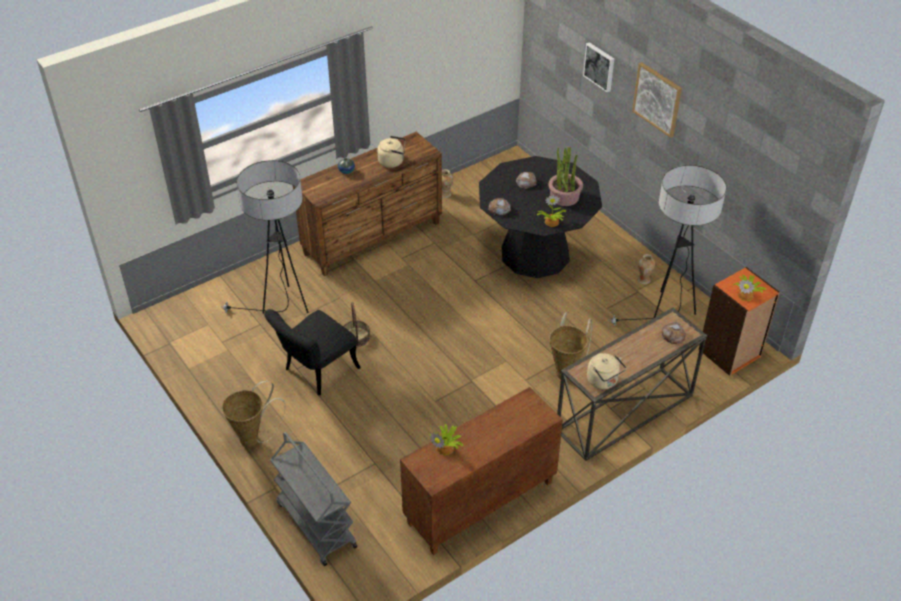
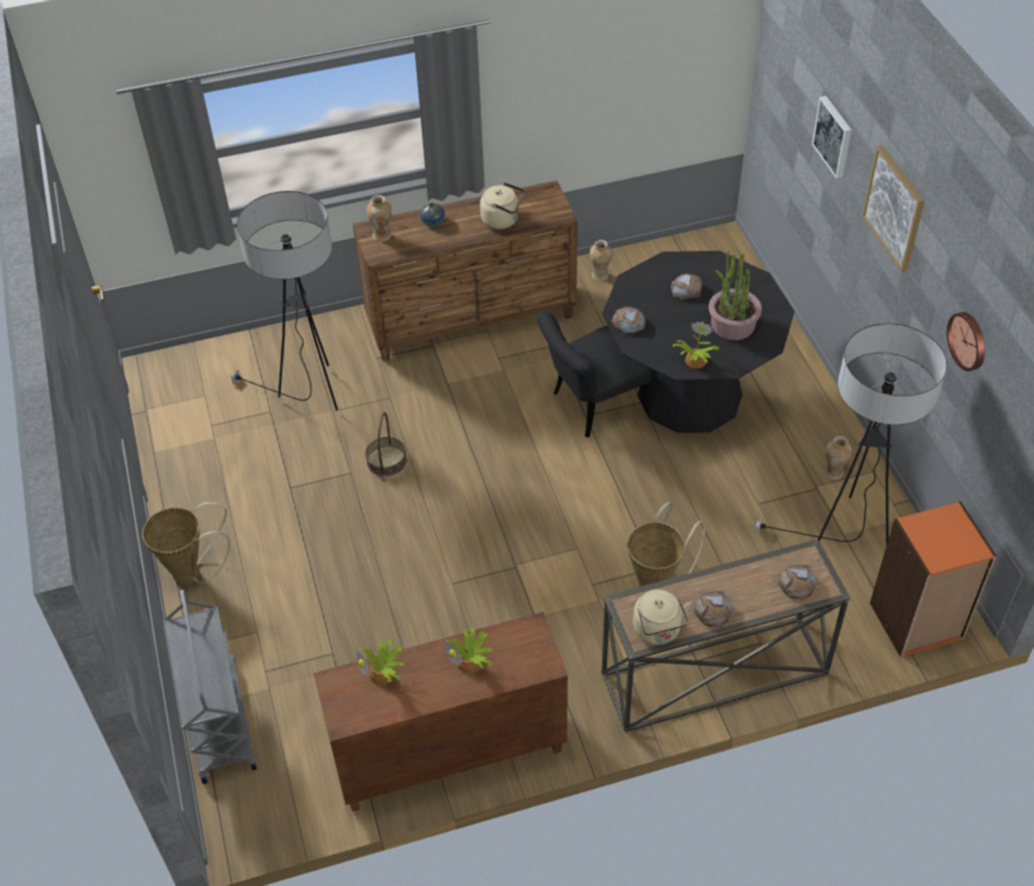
camera: 20 degrees right, 5 degrees up
(316, 186) = (382, 236): none -> vase
(316, 372) = (312, 499): black chair -> black chair (591, 406)
(631, 362) = (713, 611): none -> bread
(730, 166) = (968, 340): none -> wall clock
(746, 295) = (939, 548): potted plant -> potted plant (470, 661)

